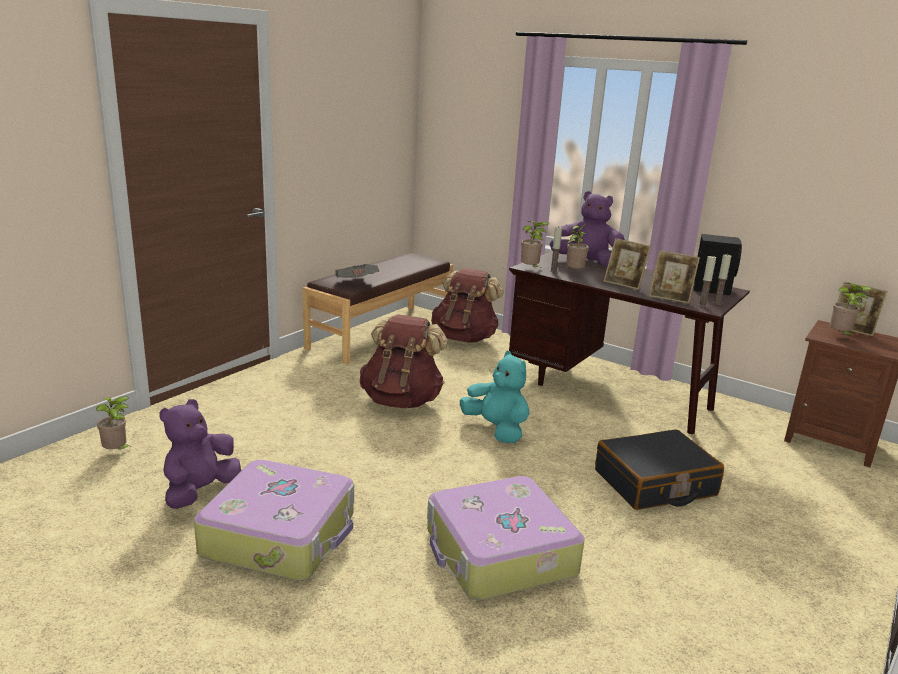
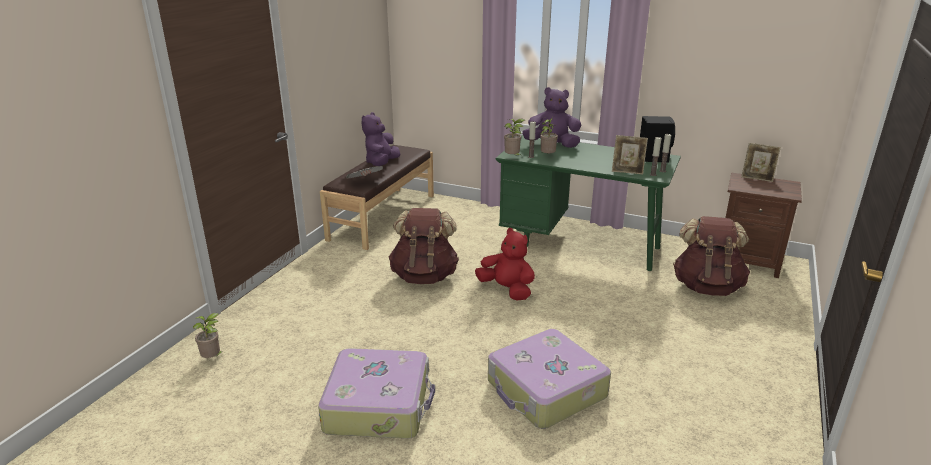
camera: 10 degrees left, 5 degrees up
(200, 492) = (299, 381): purple plush toy -> purple plush toy (381, 163)
(464, 338) = (452, 212): brown backpack -> brown backpack (707, 287)
(496, 429) = (507, 290): turquoise plush toy -> red plush toy
(610, 392) = (580, 245): brown desk -> green desk
(623, 284) = (588, 162): picture frame -> none
(655, 483) = (637, 315): black suitcase -> none
(840, 336) = (751, 185): potted plant -> none

